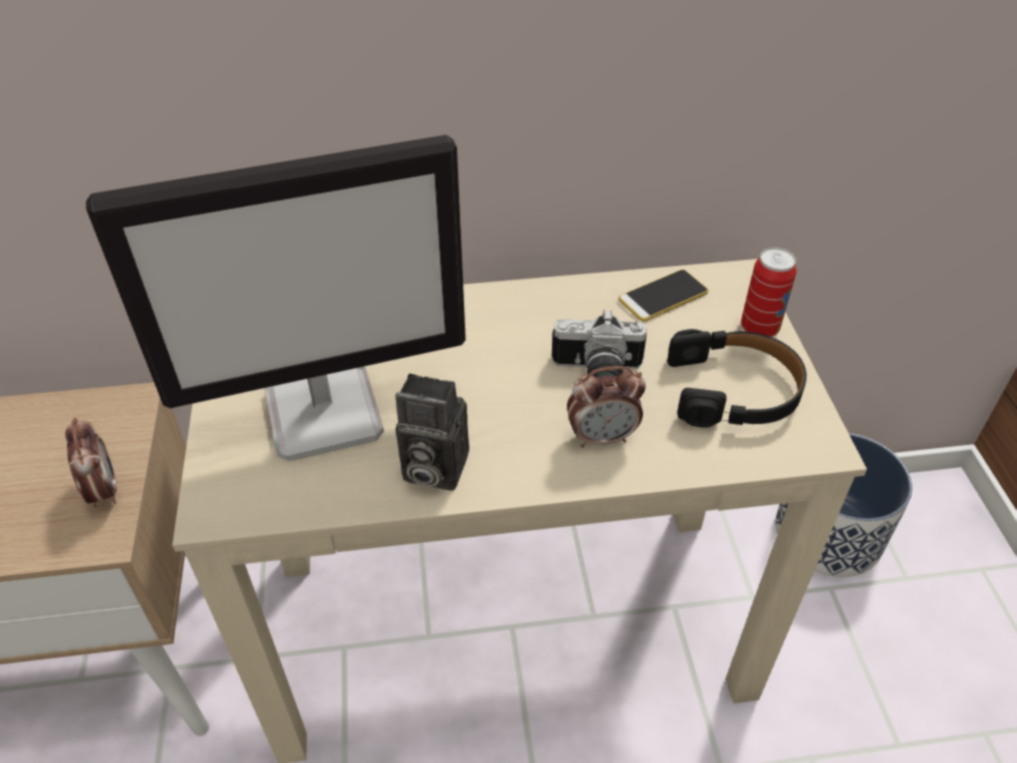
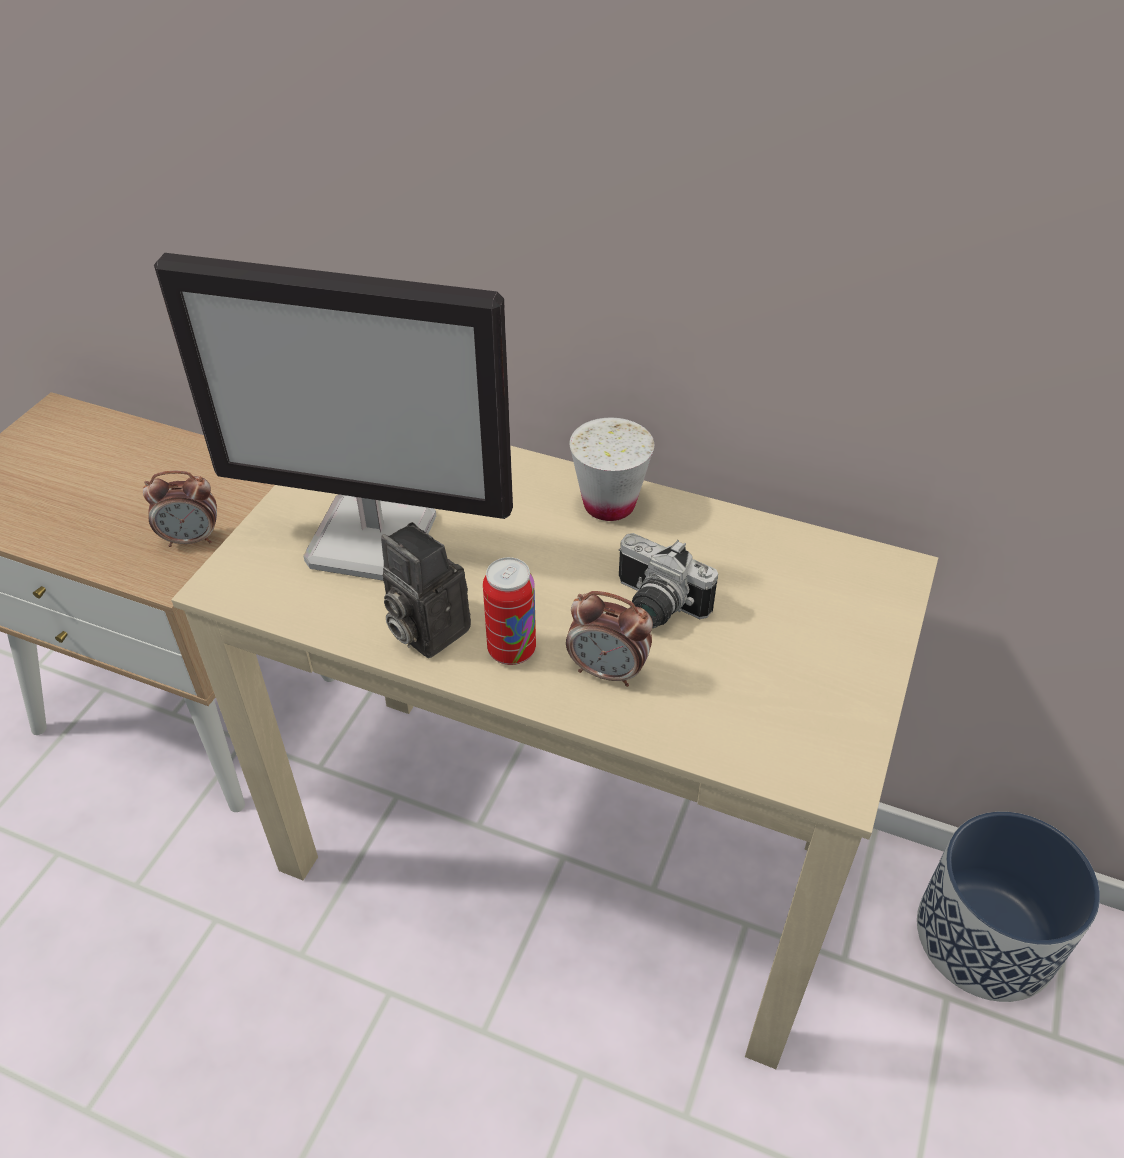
camera: 30 degrees right, 0 degrees up
(103, 491) = (192, 539): alarm clock -> alarm clock turned 75 degrees clockwise
(500, 309) = (609, 504): none -> white cup
(663, 296) = (791, 557): phone -> none
(734, 390) = (788, 685): black headphones -> none
(759, 328) = (873, 632): can -> can (511, 650)

